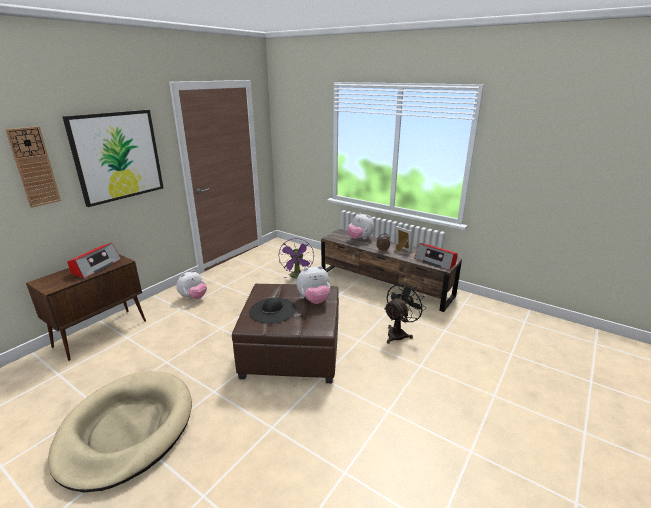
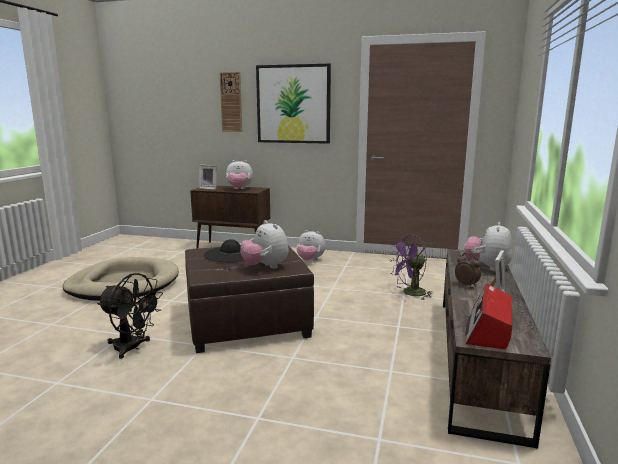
camera: 70 degrees right, 10 degrees down
(57, 282) = (209, 188): none -> picture frame
(96, 267) = (239, 189): radio -> plush toy
(399, 333) = (332, 388): black fan -> black fan (132, 348)

